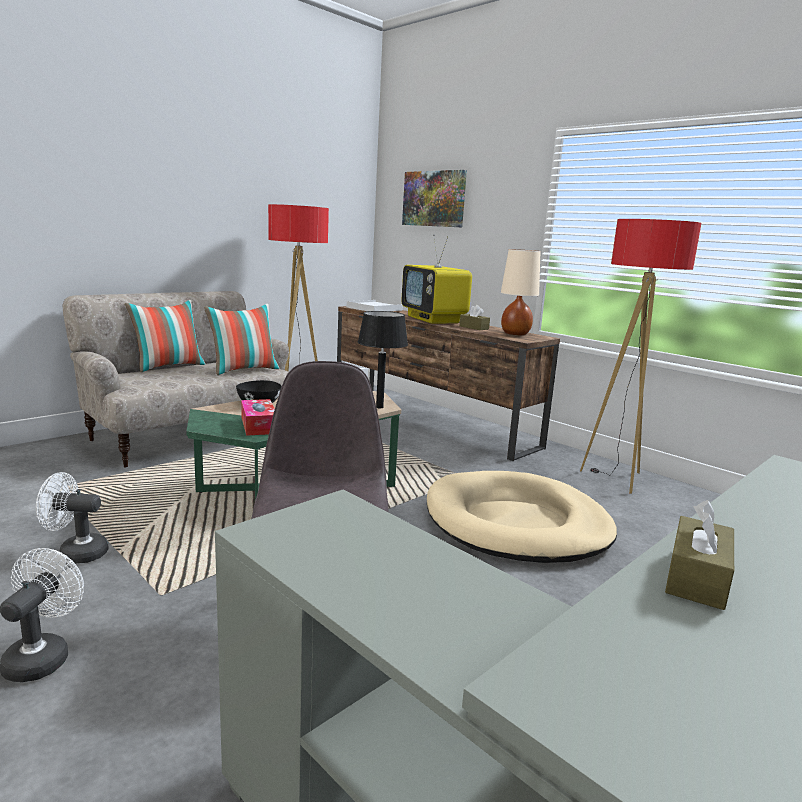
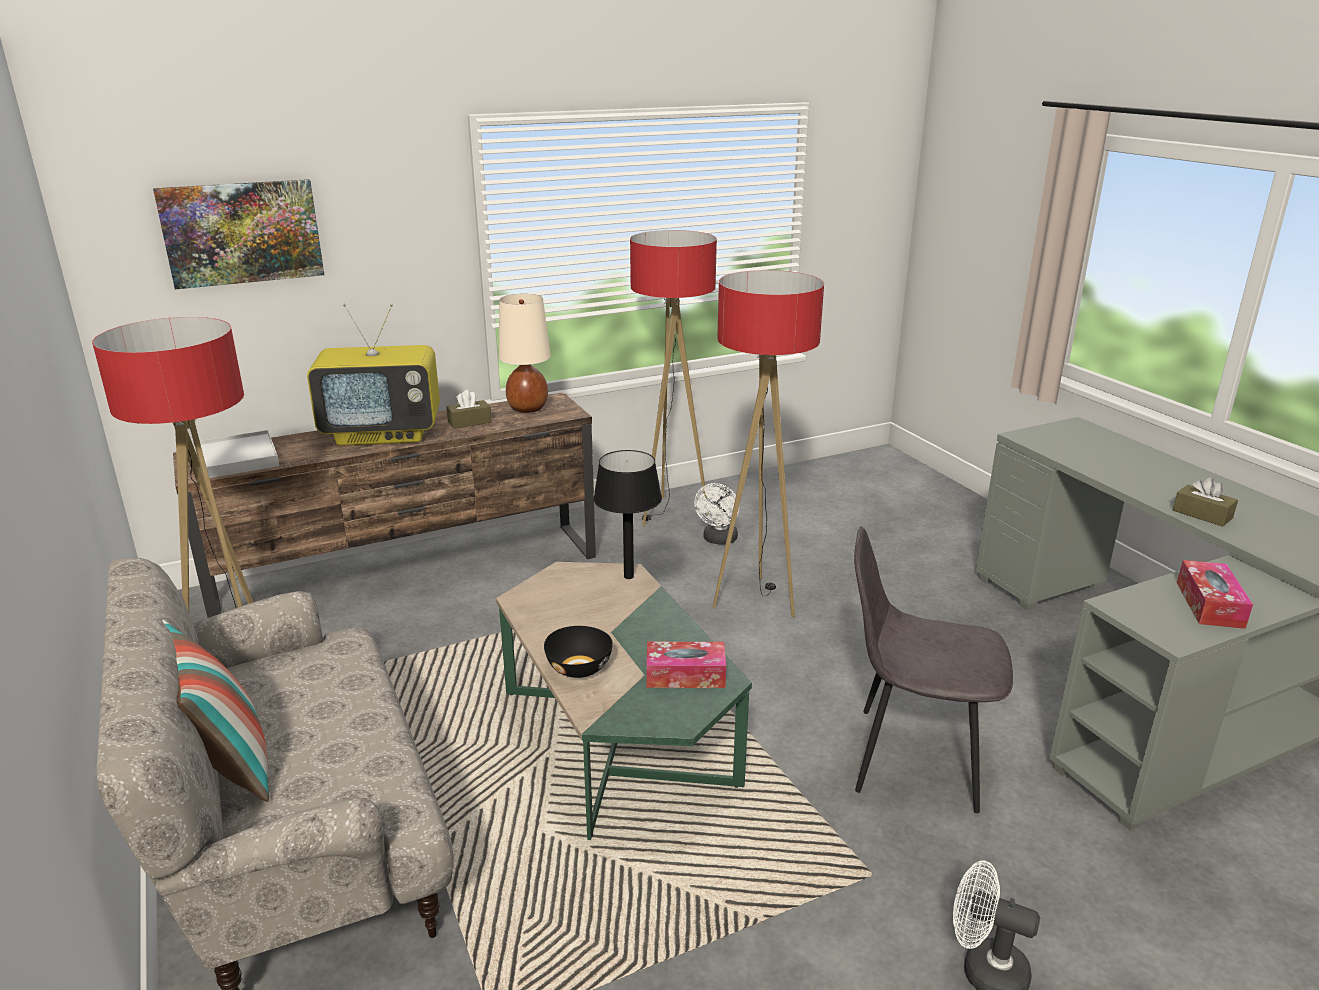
camera: 70 degrees left, 10 degrees up
(76, 553) = (754, 969): white fan -> white fan (718, 540)
(244, 370) = (325, 673): pillow -> none
(376, 571) = (1209, 604): none -> tissue box
(517, 523) = (755, 600): beige dog bed -> floor lamp

